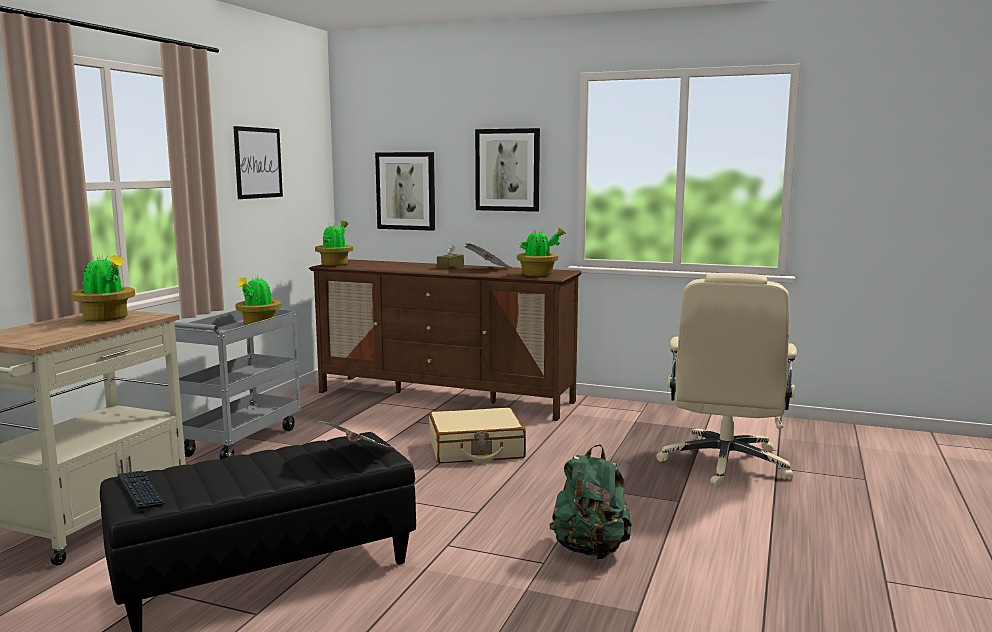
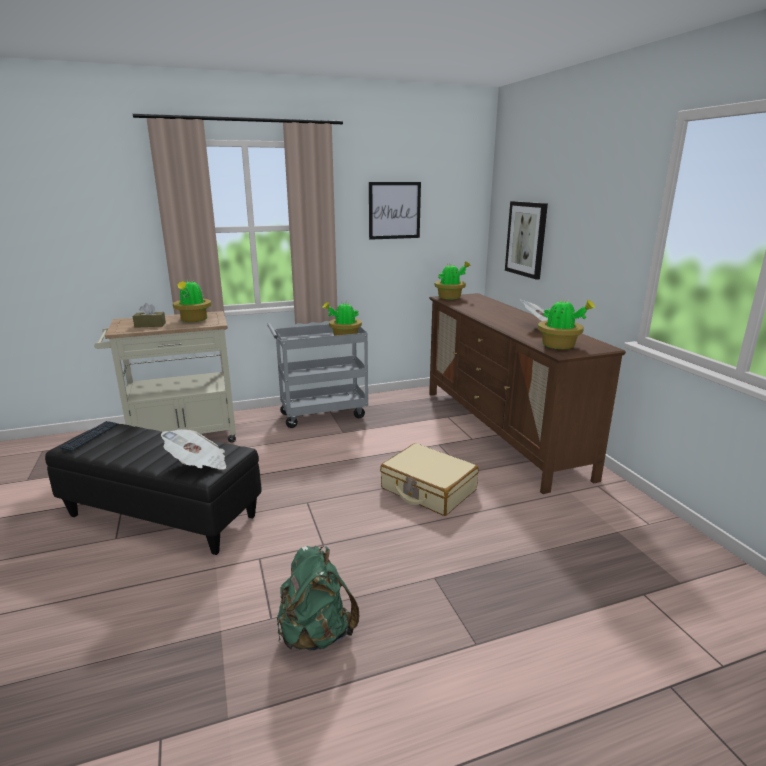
camera: 50 degrees right, 10 degrees up
(450, 267) = (519, 318): brown tissue box -> brown tissue box (150, 325)
(507, 170) = (597, 227): picture -> none
(724, 464) = (612, 638): beige office chair -> none

